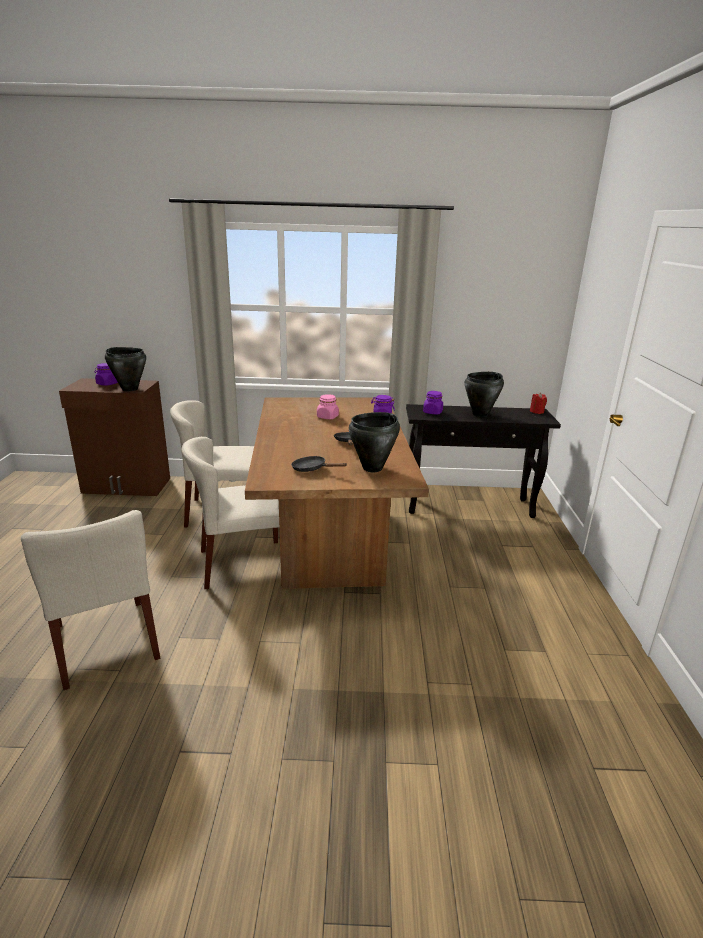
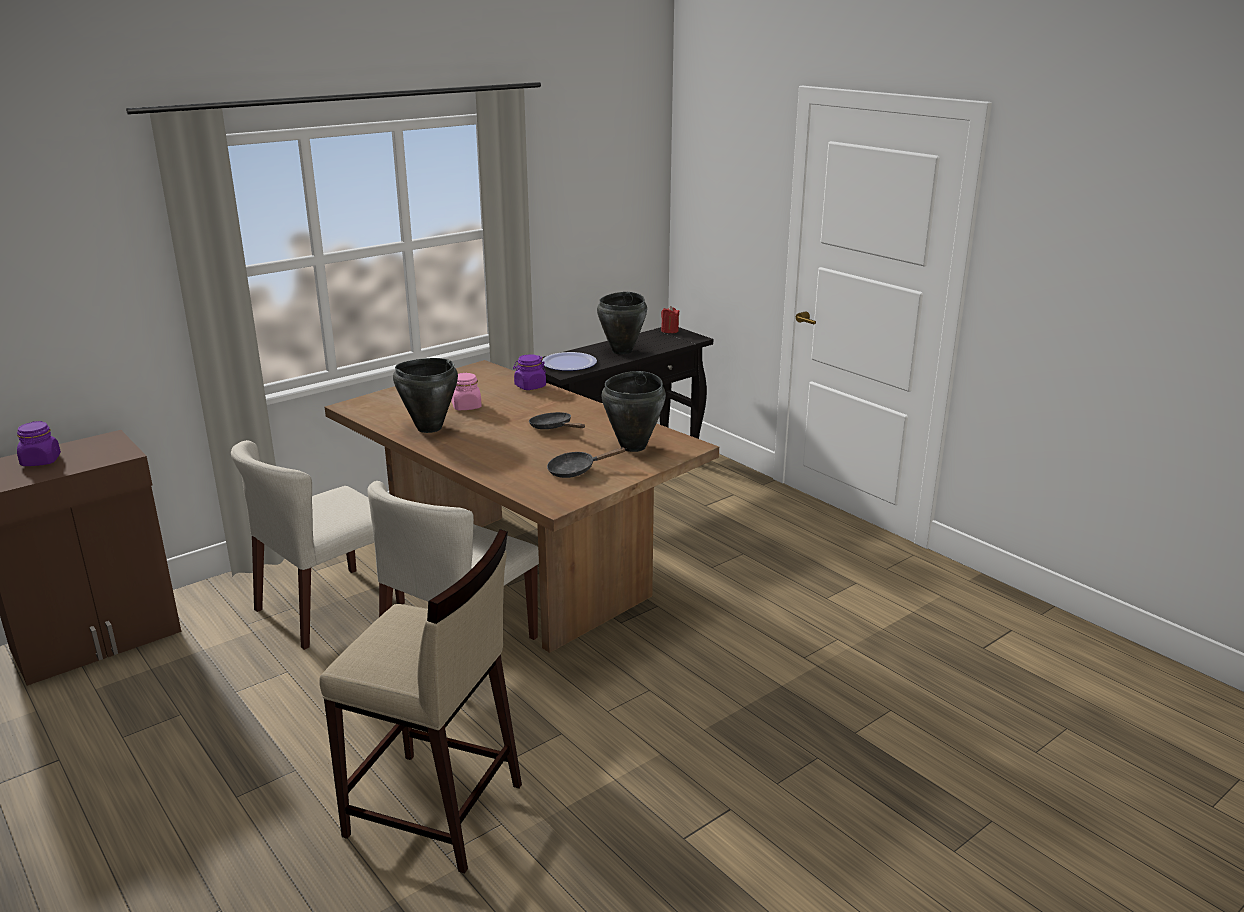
camera: 40 degrees left, 0 degrees up
(107, 642) = (435, 811): beige chair -> beige stool
(130, 389) = (108, 456): black cooking pot -> black cooking pot (428, 428)
(432, 412) = (569, 363): purple jar -> plate

